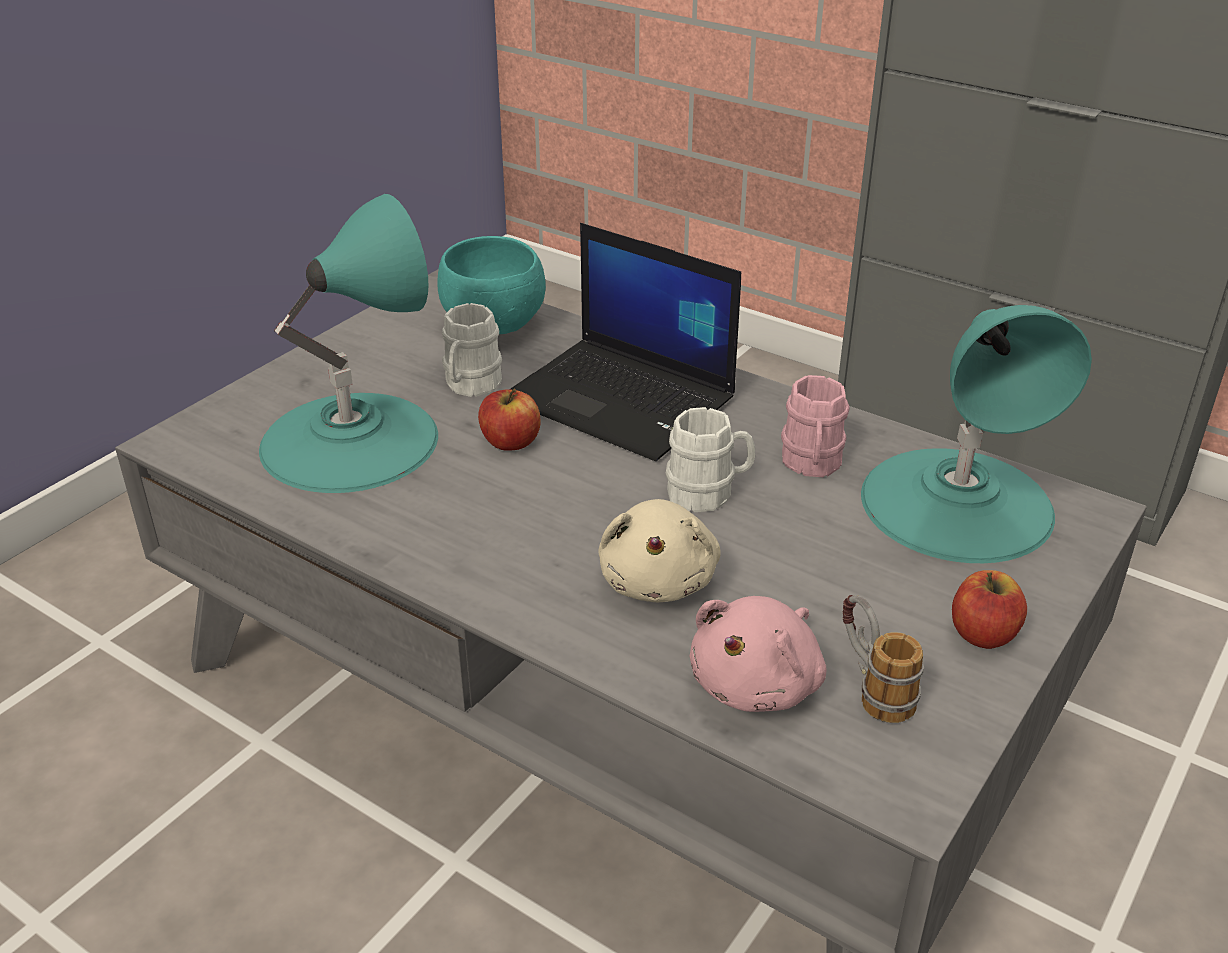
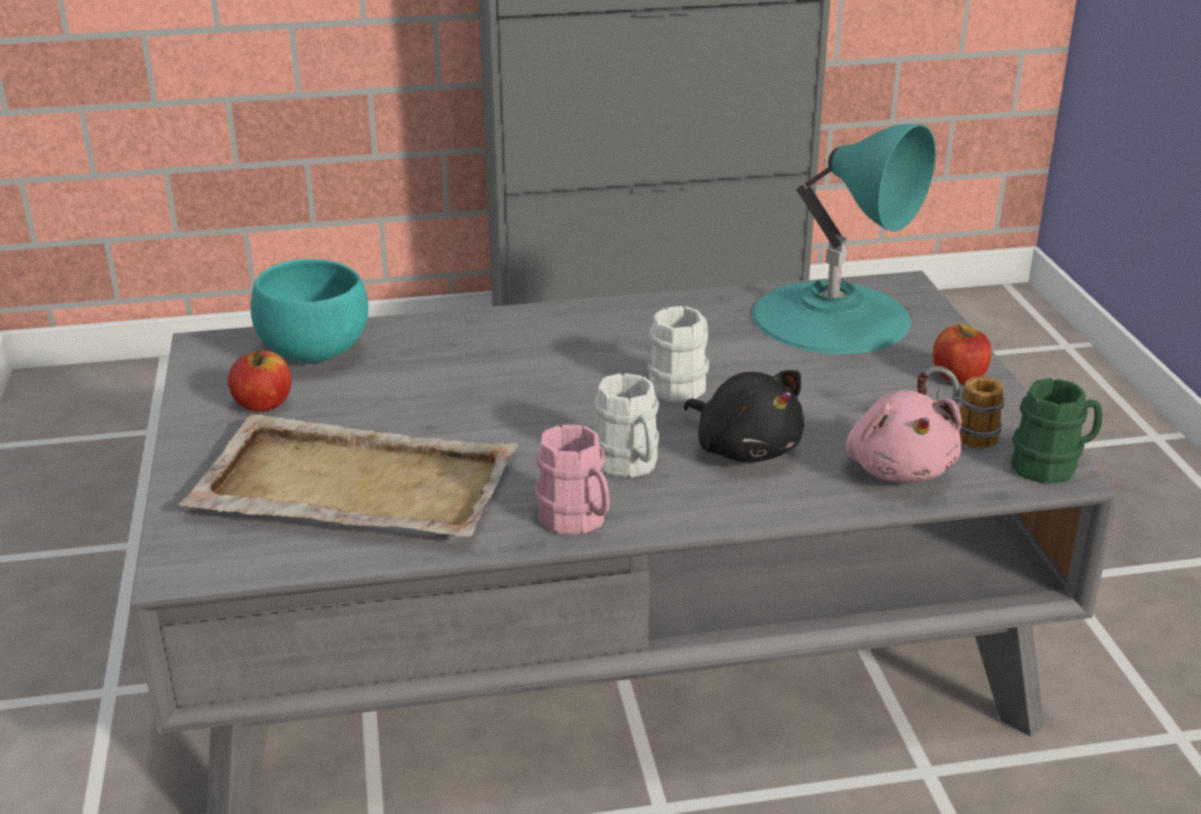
camera: 45 degrees left, 5 degrees down
(349, 440) = (352, 485): turquoise table lamp -> beige tray
(470, 386) = (378, 402): white mug -> white mug (630, 465)
(510, 442) = (486, 422): apple -> apple (263, 404)
(623, 399) = (516, 356): laptop -> none
(658, 580) = (745, 448): beige plush toy -> black plush toy
(811, 465) = (714, 336): pink mug -> pink mug (577, 520)
(918, 783) = (1053, 465): none -> green mug

